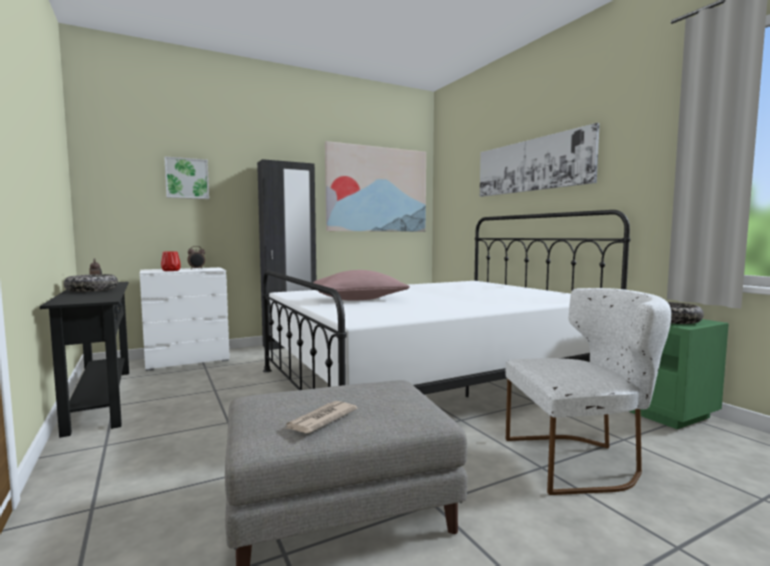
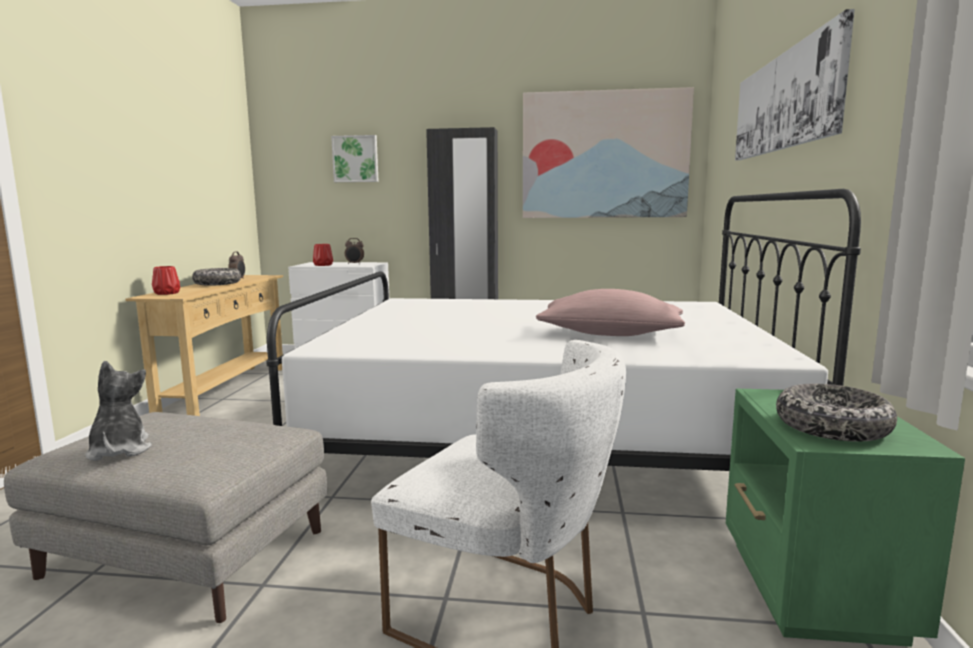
camera: 35 degrees right, 5 degrees up
(73, 299) = (166, 293): none -> red vase
(100, 399) = (225, 390): black console table -> beige console table
(320, 420) = (119, 450): newspaper -> plush toy
(358, 300) = (432, 318): pink pillow -> pink pillow (610, 335)

